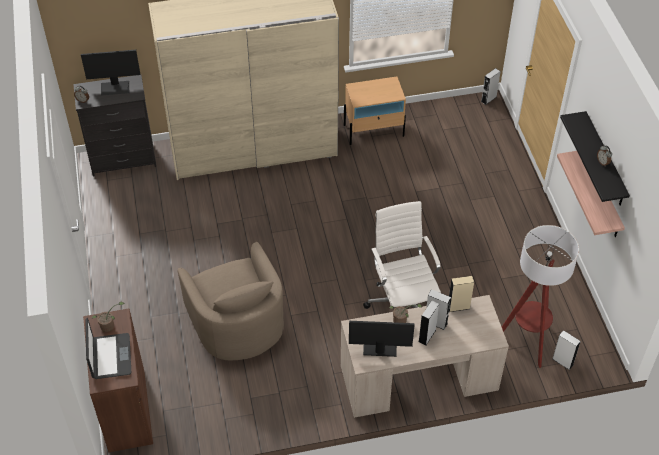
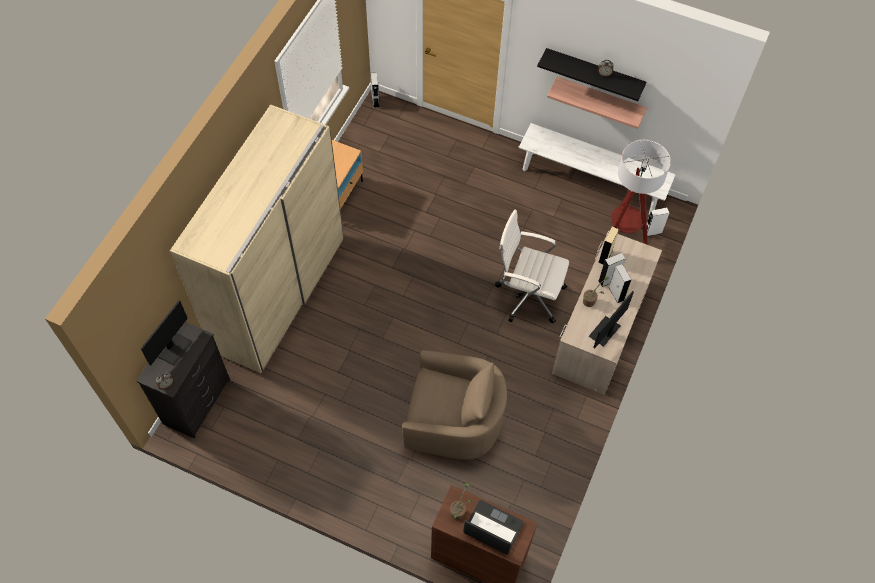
camera: 55 degrees left, 10 degrees up
(565, 286) = (591, 183): none -> white bench

